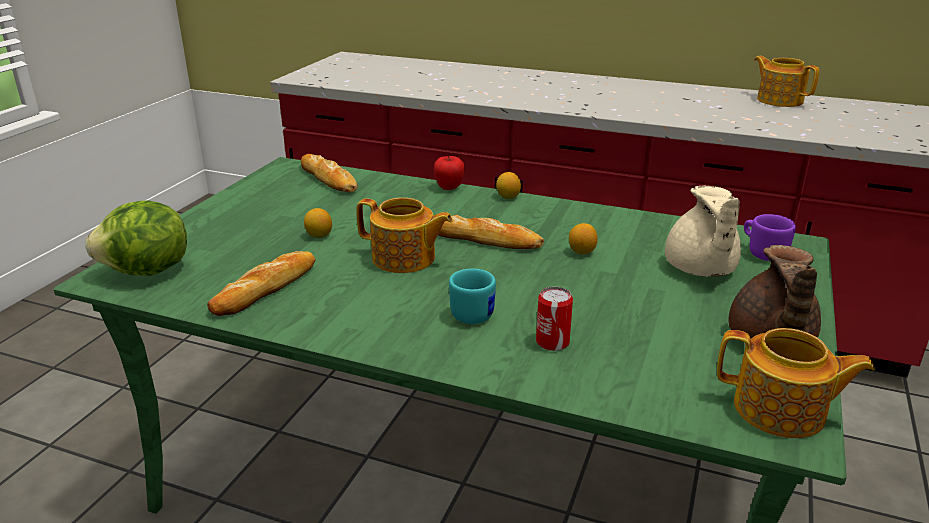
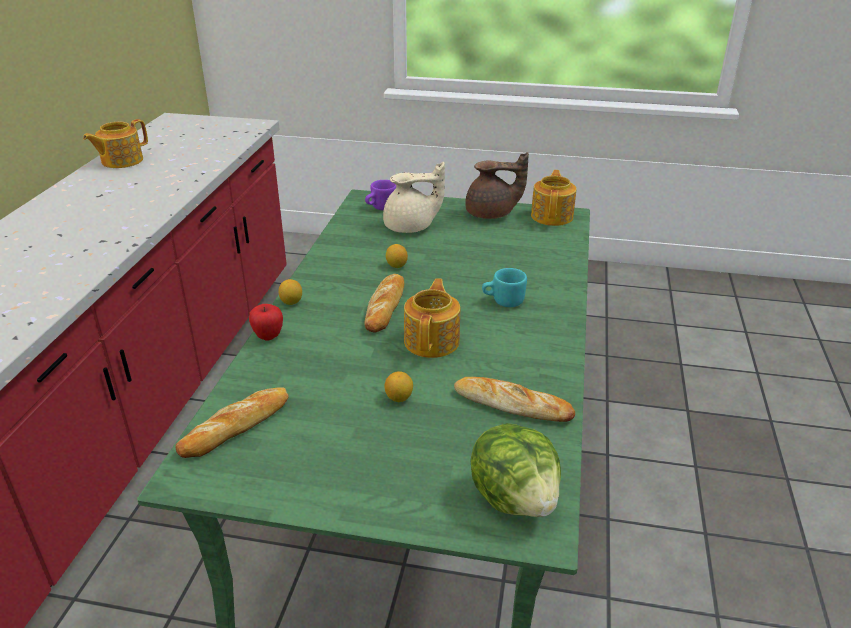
camera: 100 degrees left, 5 degrees up
(552, 342) = (525, 272): can -> none

